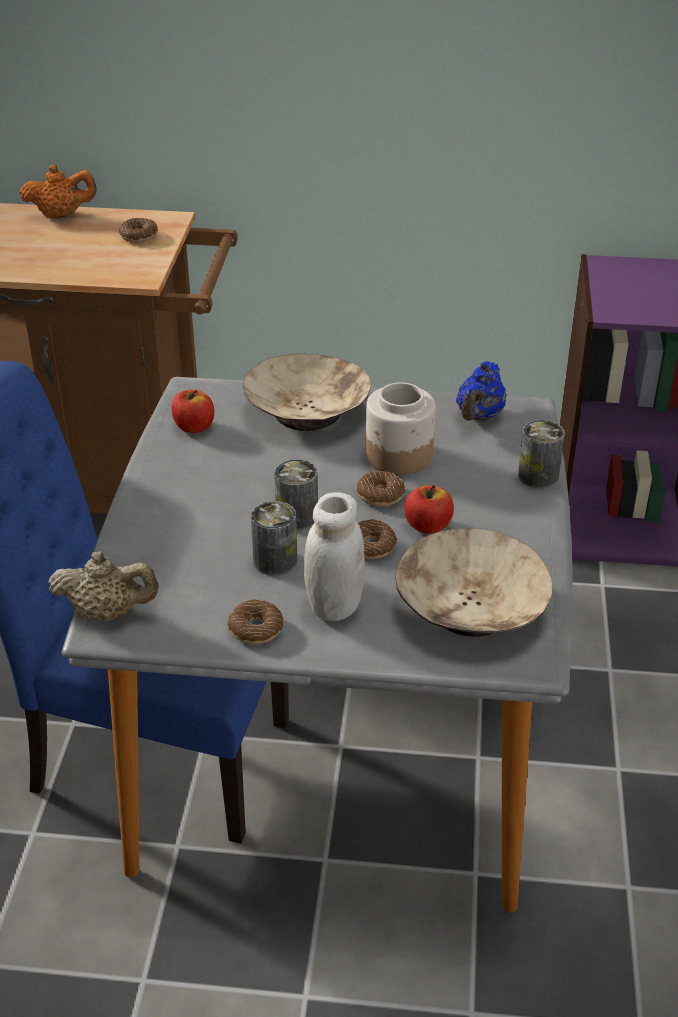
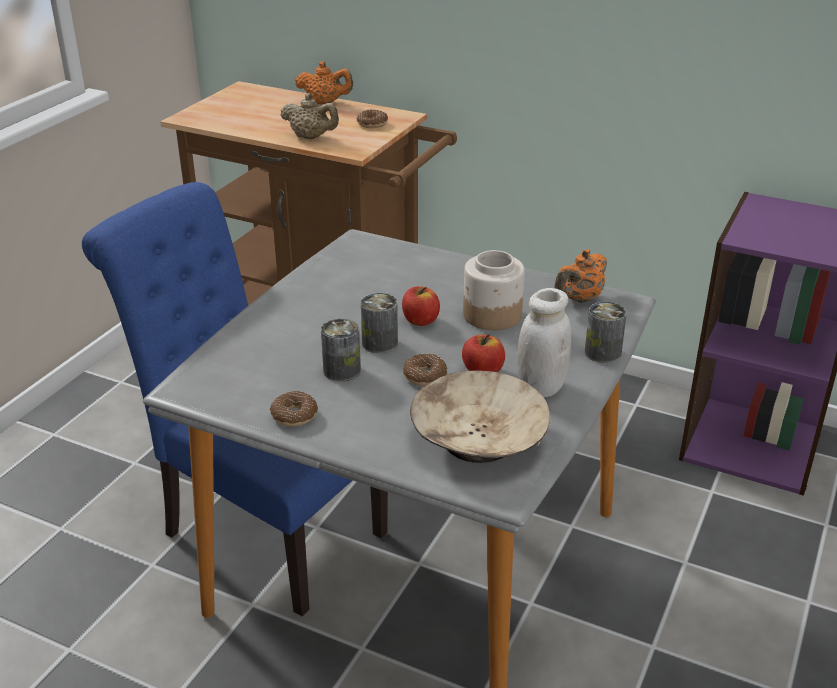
camera: 20 degrees right, 5 degrees down
(108, 613) = (192, 379): beige teapot -> beige teapot (311, 137)
(194, 427) = (342, 265): apple -> apple (420, 320)
(308, 412) = (438, 271): beige bowl -> none
(334, 605) = (367, 412): white jar -> white jar (541, 387)
(380, 495) = (458, 341): donut -> none
(479, 416) = (579, 299): blue teapot -> orange teapot

